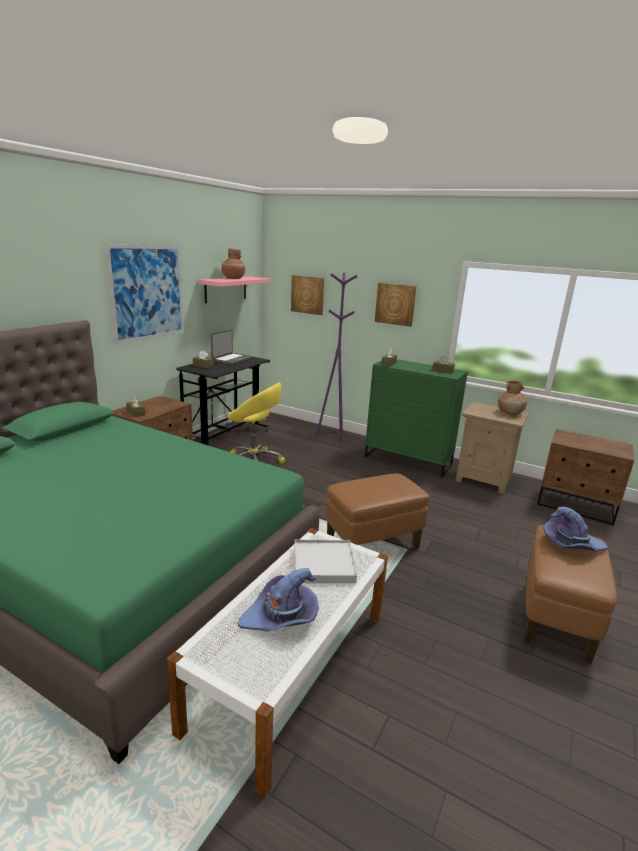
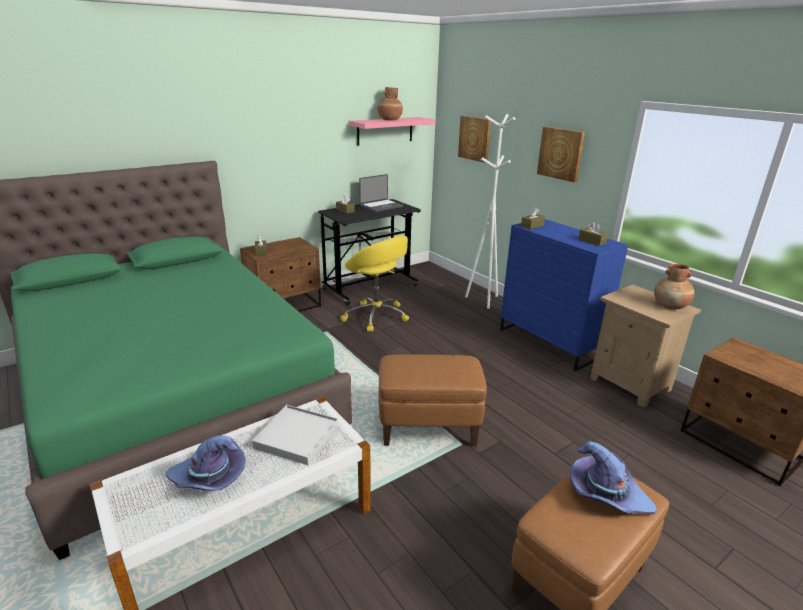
camera: 25 degrees right, 5 degrees up
(148, 293) = (287, 134): picture -> none
(333, 436) = (483, 300): purple clothes rack -> white clothes rack
(408, 461) = (549, 343): green dresser -> blue dresser

